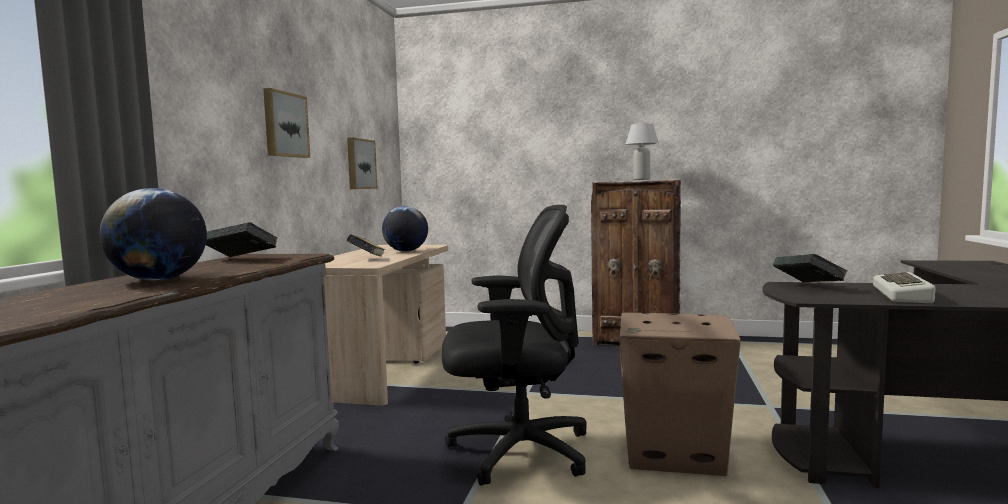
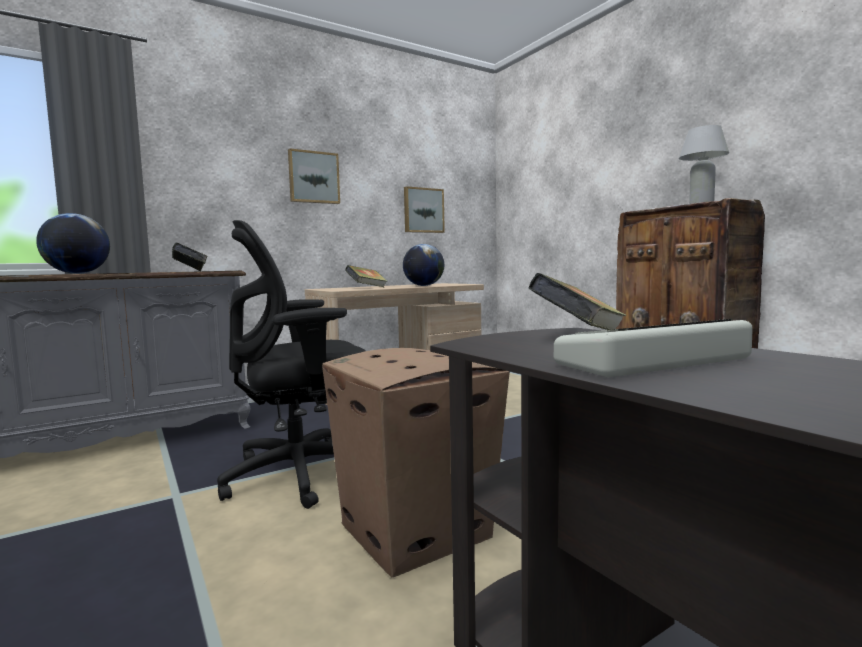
camera: 45 degrees right, 0 degrees up
(511, 454) = (308, 471): black office chair -> black office chair turned 120 degrees clockwise

